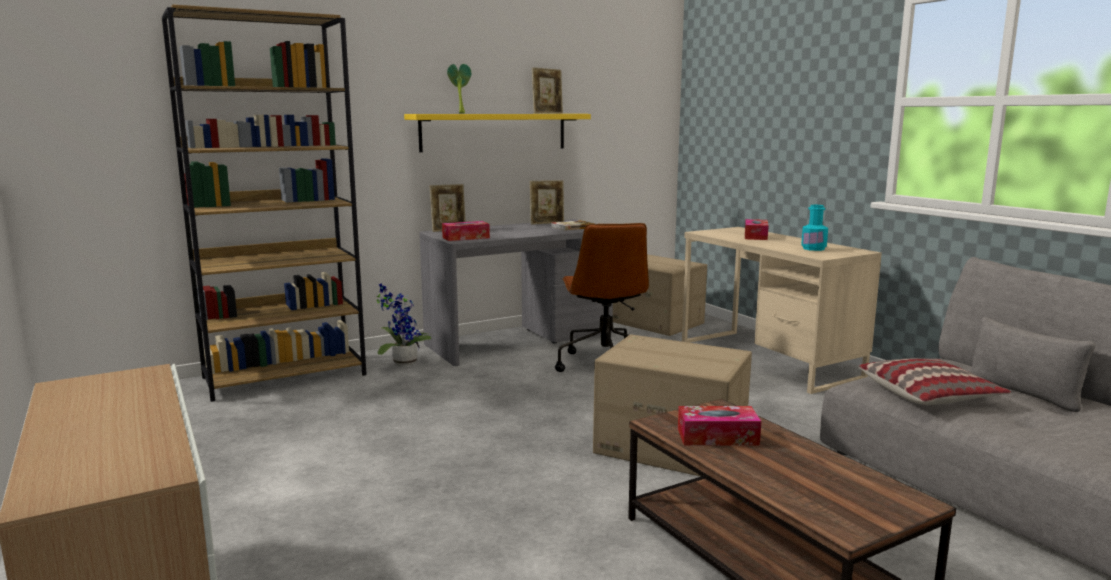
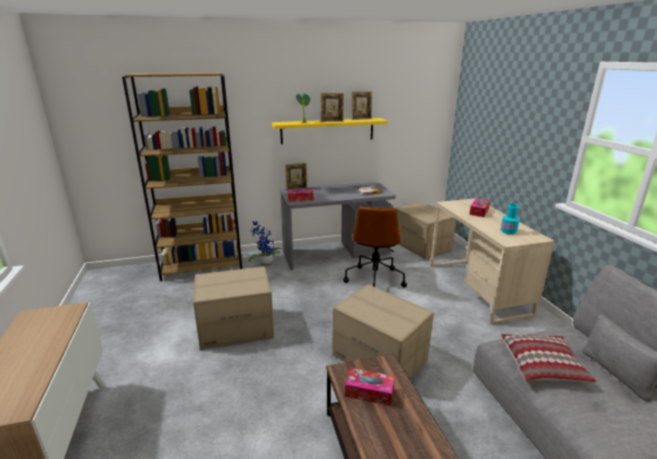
camera: 15 degrees right, 10 degrees up
(402, 441) = (236, 327): none -> cardboard box
(547, 223) = (357, 186): picture frame -> picture frame (332, 121)

